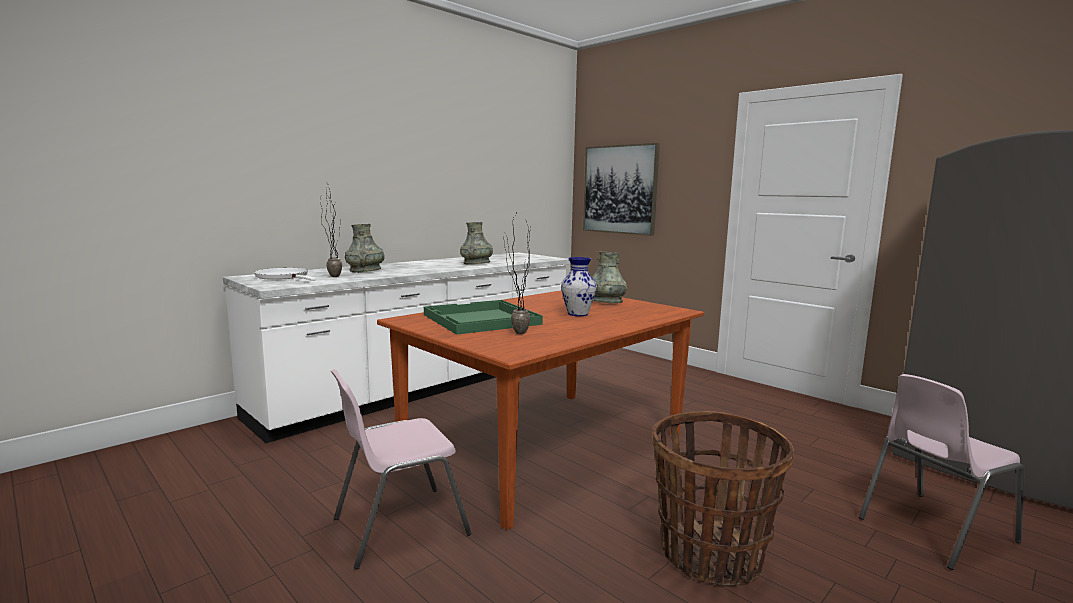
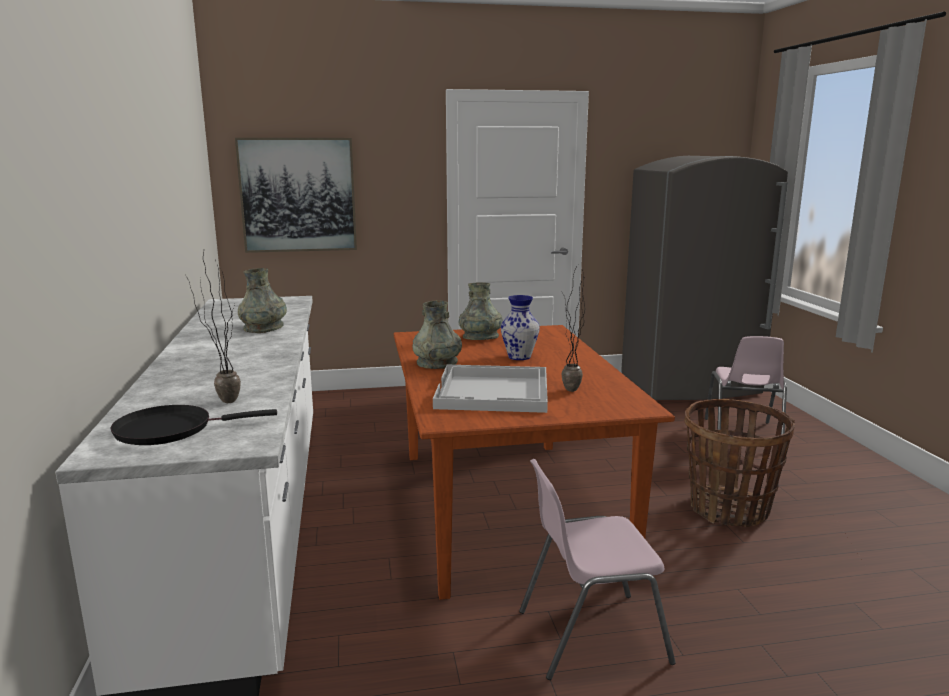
camera: 55 degrees left, 5 degrees up
(284, 277) = (170, 430): white frying pan -> black frying pan
(365, 270) = (206, 380): grey vase -> grey vase (437, 363)
(398, 526) = (589, 635): pink chair -> pink chair turned 75 degrees clockwise
(481, 319) = (494, 392): green tray -> white tray

